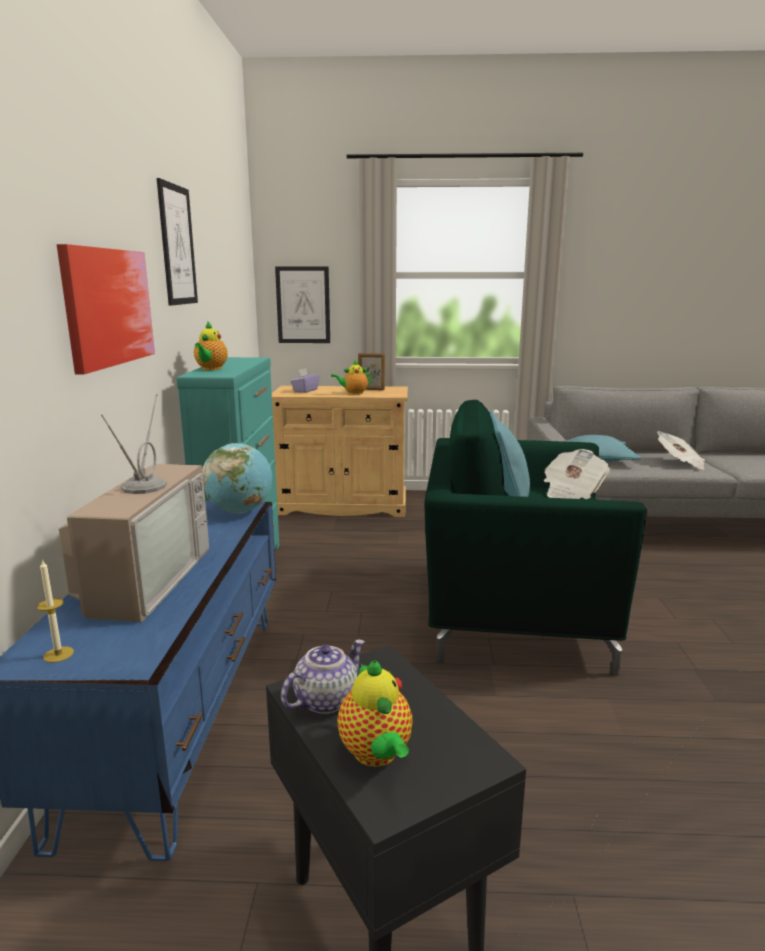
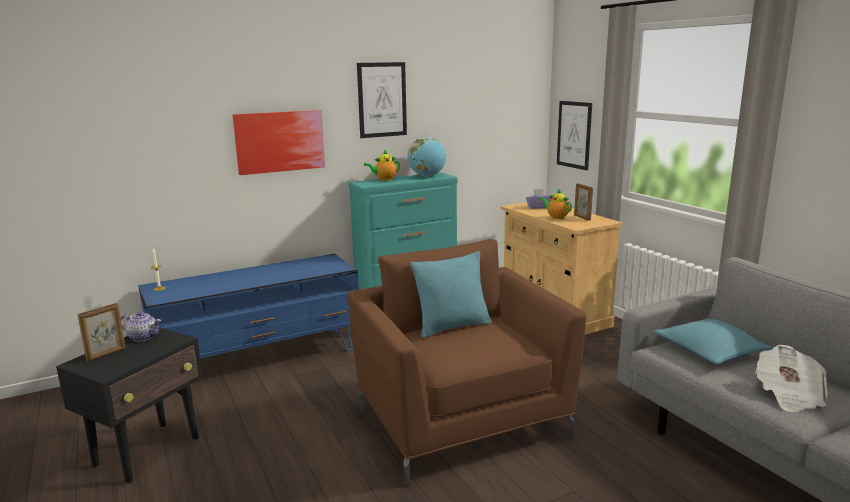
camera: 60 degrees right, 0 degrees up
(143, 578) = (232, 278): television -> none
(240, 511) = (333, 269): globe -> globe (427, 176)
(376, 754) = (106, 354): teapot -> picture frame
(512, 610) = (461, 421): green armchair -> brown armchair
(571, 492) = (511, 343): newspaper -> none

